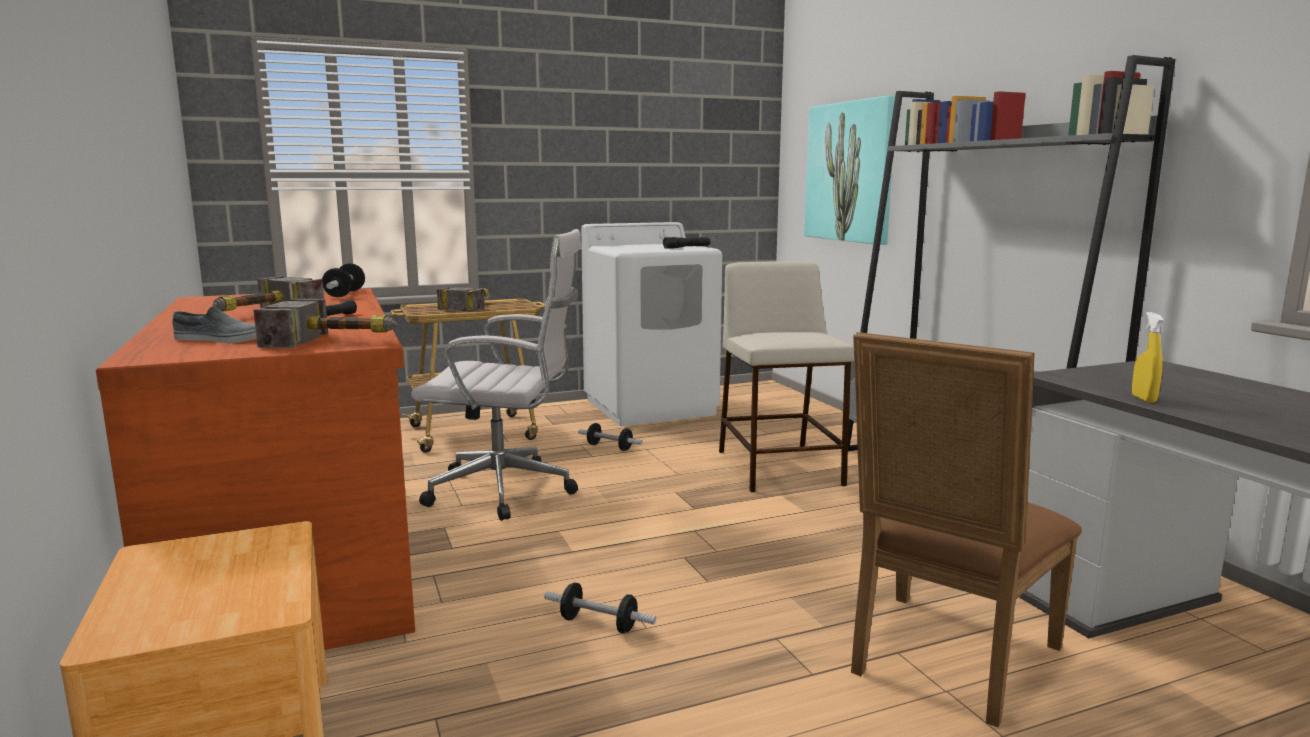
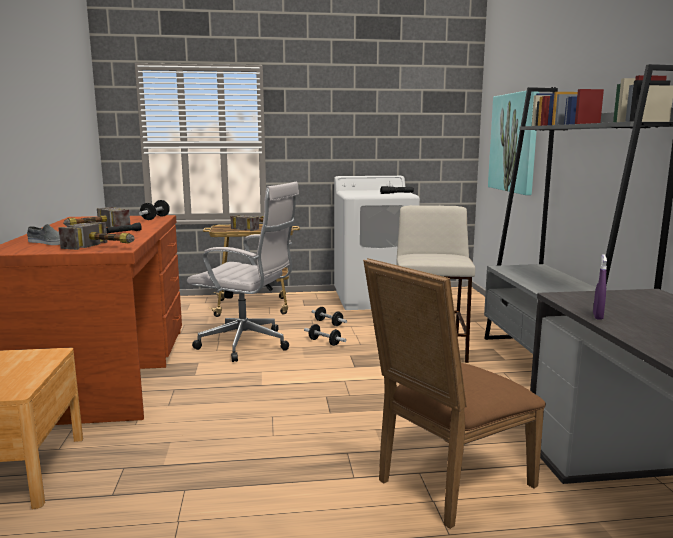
camera: 15 degrees right, 0 degrees up
(599, 624) = (246, 429): dumbbell -> dumbbell (324, 342)
(1143, 399) = (597, 316): yellow spray bottle -> purple spray bottle

